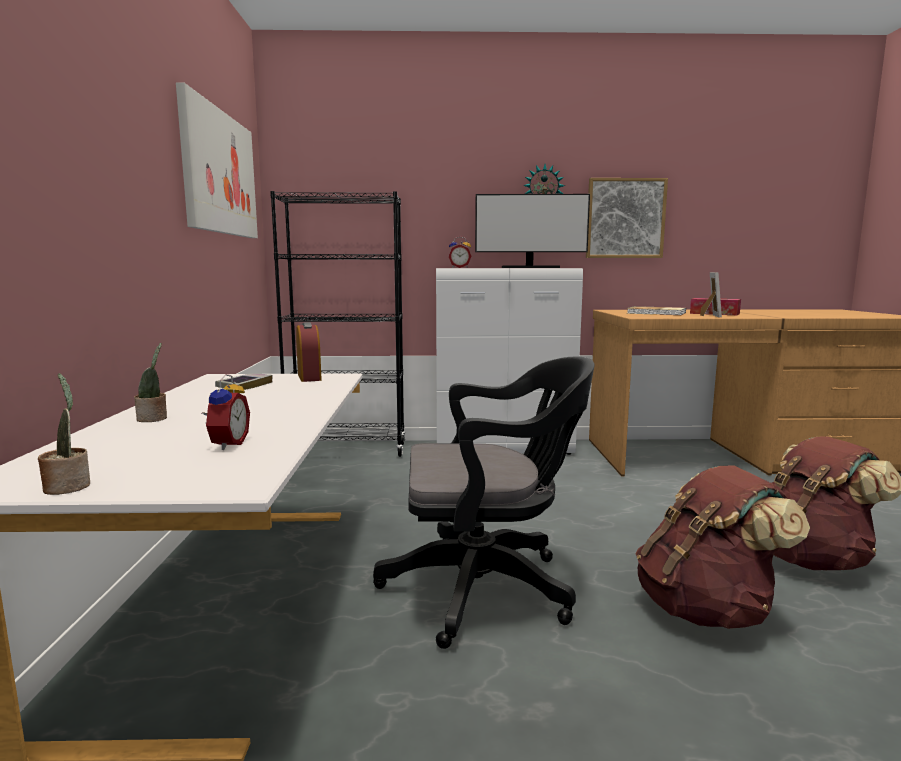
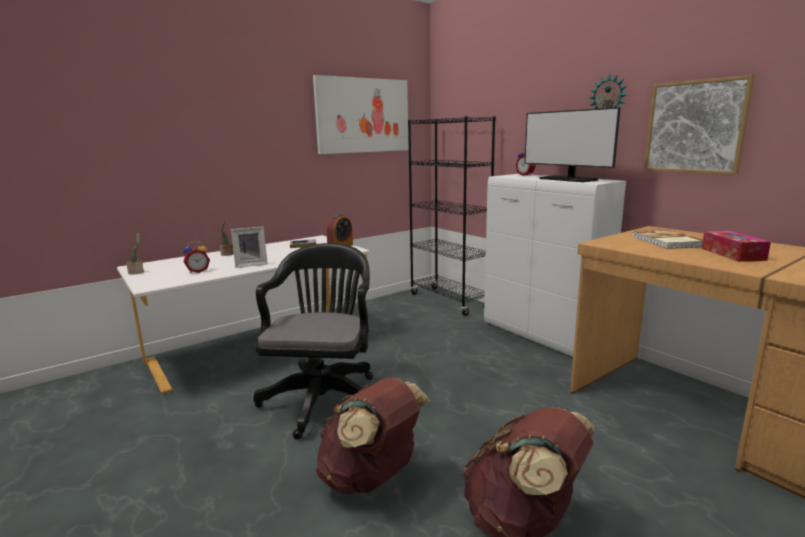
camera: 55 degrees right, 5 degrees up
(487, 588) = (324, 397): black office chair -> black office chair turned 135 degrees counterclockwise
(709, 316) = (690, 256): picture frame -> picture frame (251, 264)

